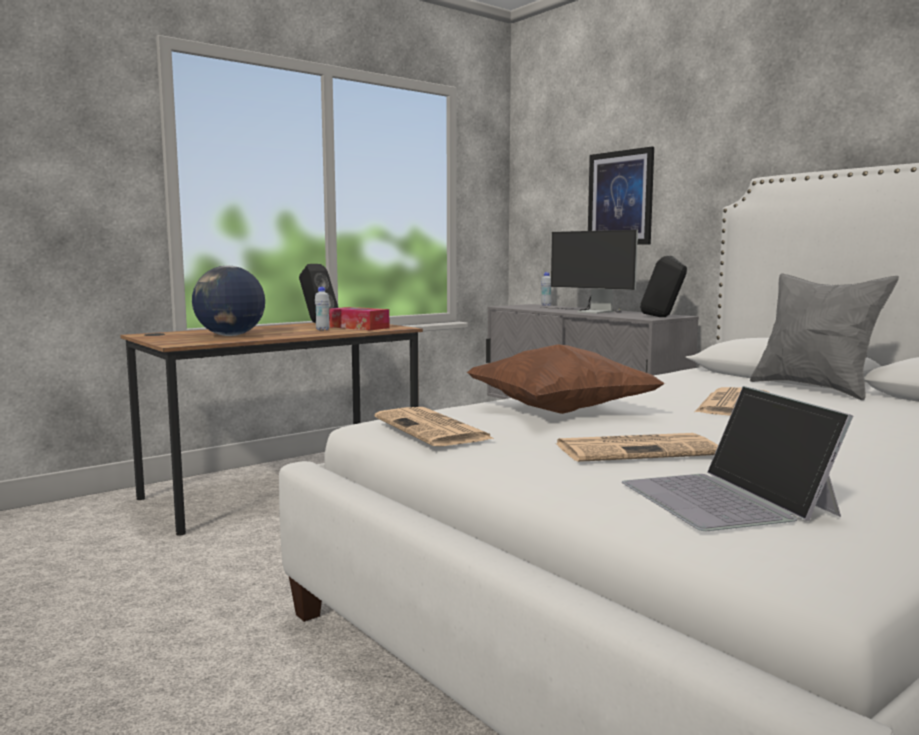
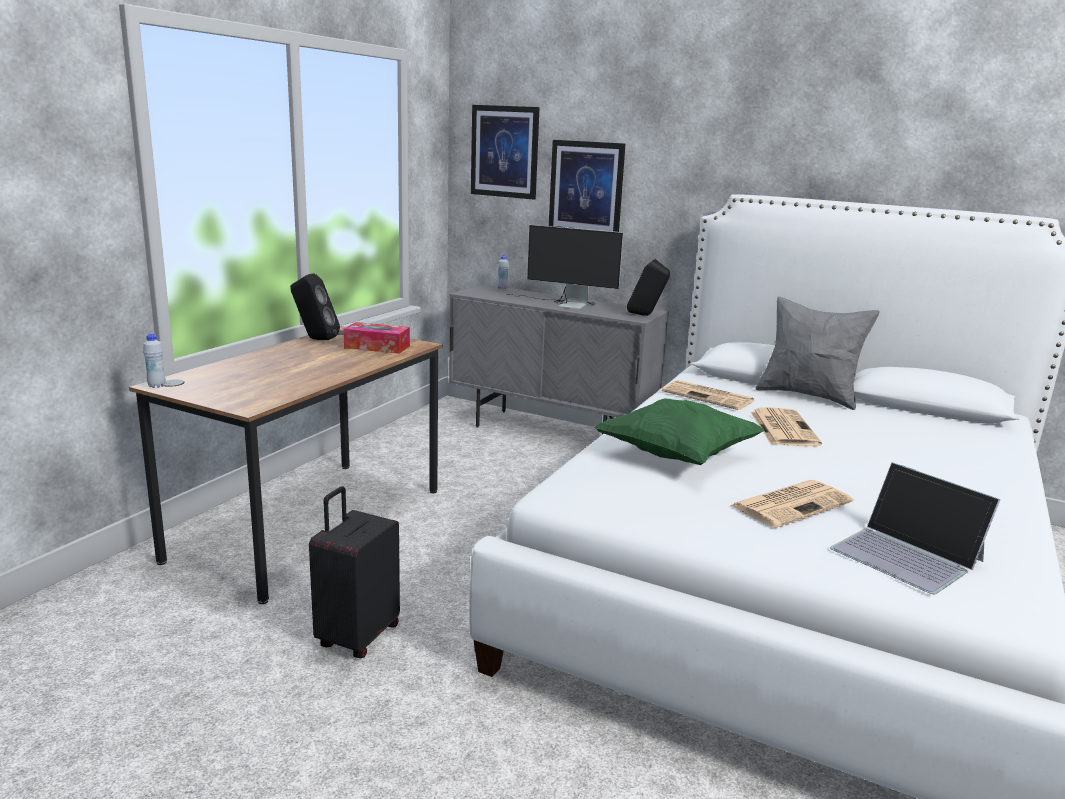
camera: 25 degrees left, 10 degrees up
(223, 569) = (357, 636): none -> black suitcase
(230, 335) = (272, 379): globe -> none
(322, 329) = (348, 356): white bottle -> white bottle (157, 386)
(433, 429) = (622, 501): newspaper -> newspaper (709, 396)
(552, 174) = (504, 152): none -> picture
(559, 411) = (676, 456): brown pillow -> green pillow

